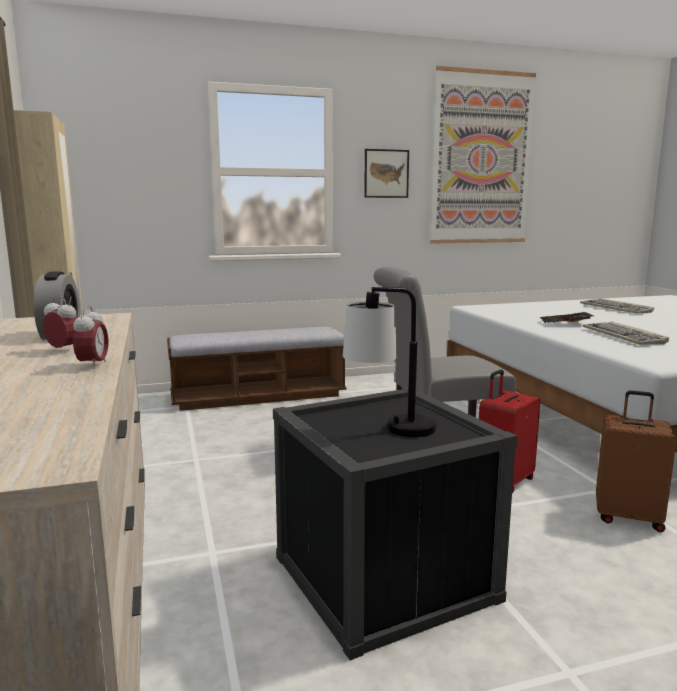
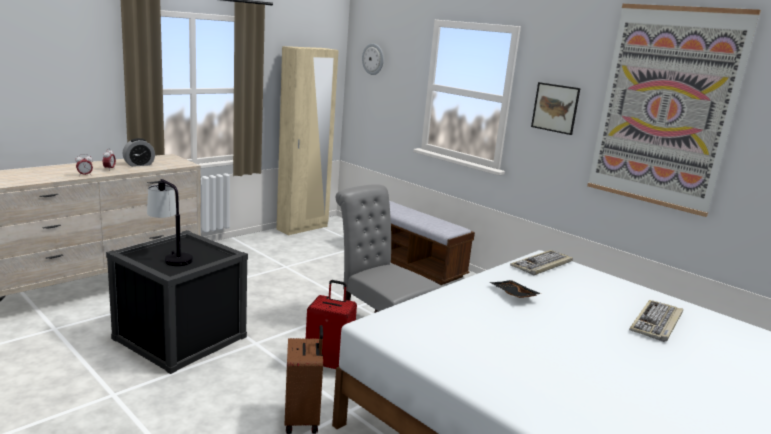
camera: 60 degrees right, 5 degrees up
(96, 142) = (373, 59): none -> wall clock
(624, 336) = (480, 318): keyboard -> keyboard (542, 265)

